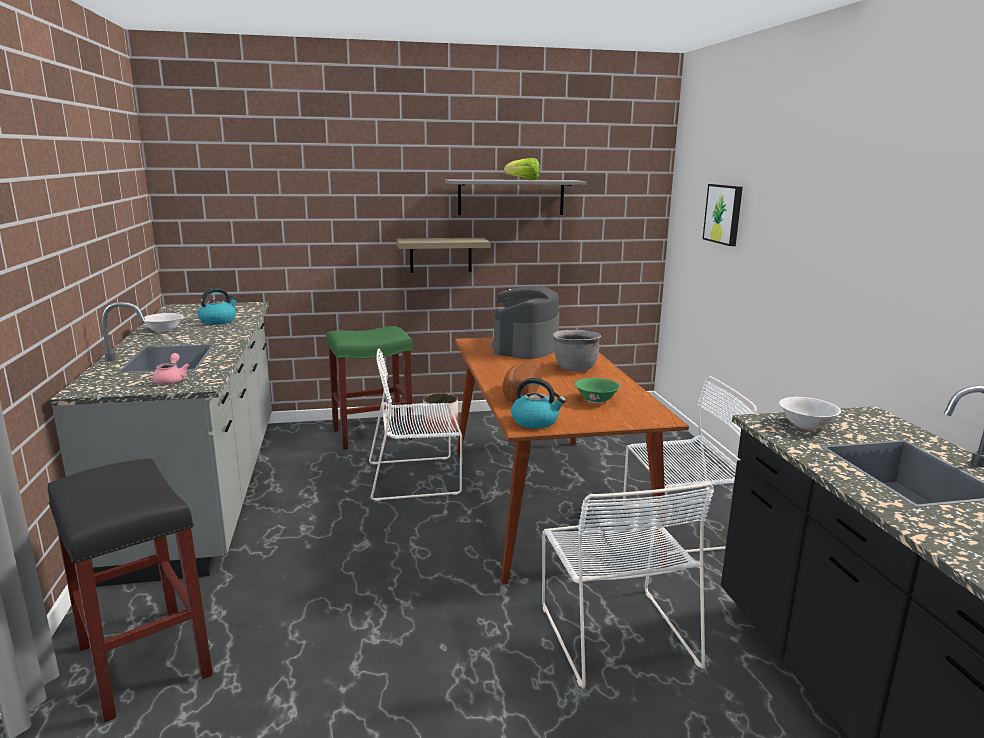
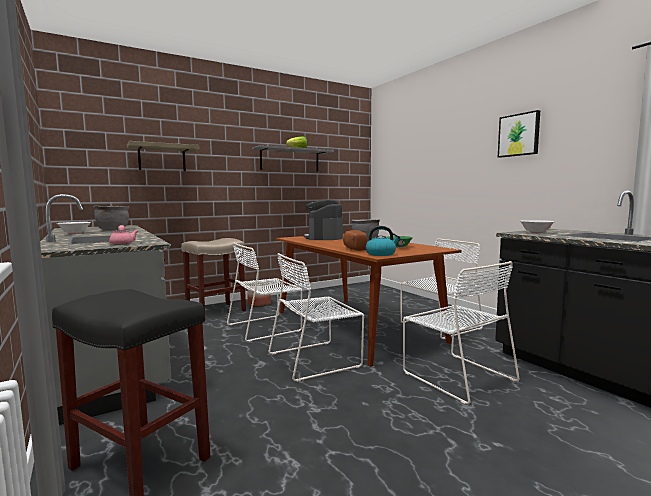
camera: 20 degrees left, 10 degrees down
(218, 321) = (112, 229): kettle -> grey cooking pot
(373, 434) = (216, 311): green stool -> beige stool
(440, 255) = (250, 194): shelf -> shelf (162, 158)
(440, 553) = (317, 359): none -> white chair
(724, 214) = (413, 163): picture -> picture (519, 135)

